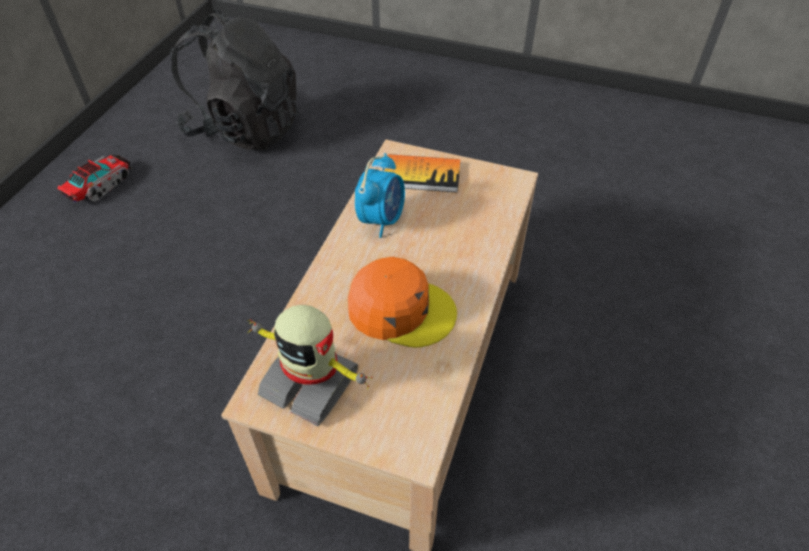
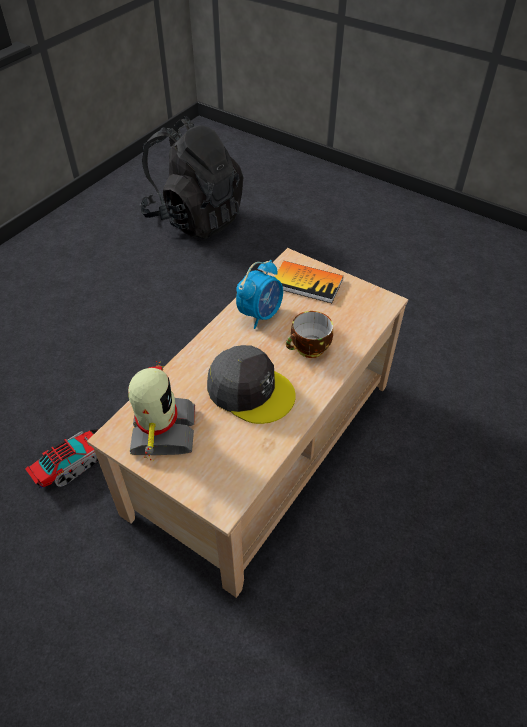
camera: 15 degrees right, 0 degrees up
(100, 186) = (69, 246): toy truck -> toy truck (72, 464)
(311, 381) = (161, 431): toy robot -> toy robot turned 135 degrees counterclockwise
(401, 309) = (250, 390): orange cap -> grey cap
(451, 248) = (309, 349): none -> cup

